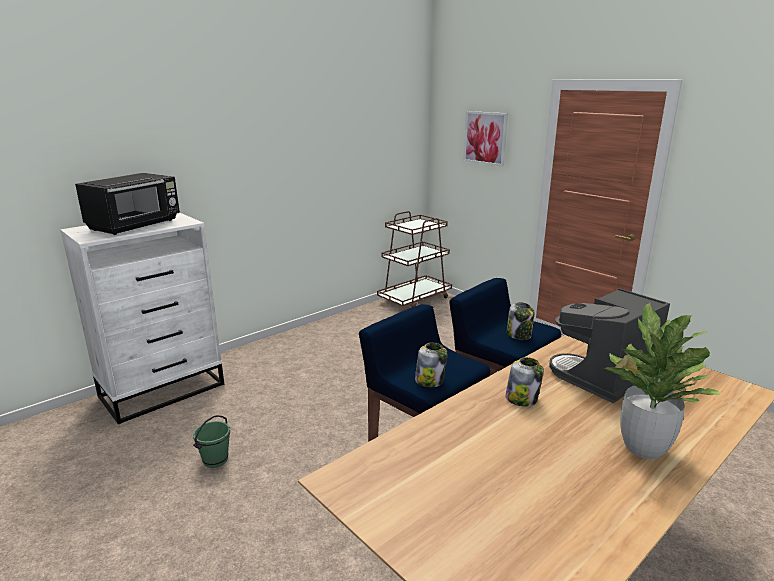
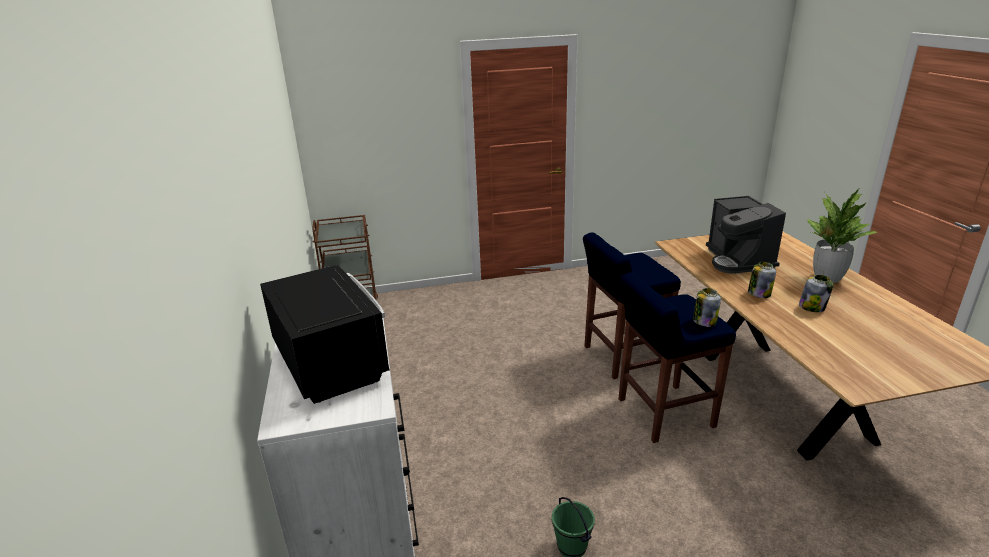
camera: 60 degrees left, 5 degrees up
(485, 138) = (386, 111): picture -> none
(519, 335) = (645, 267): jar -> jar (812, 307)

